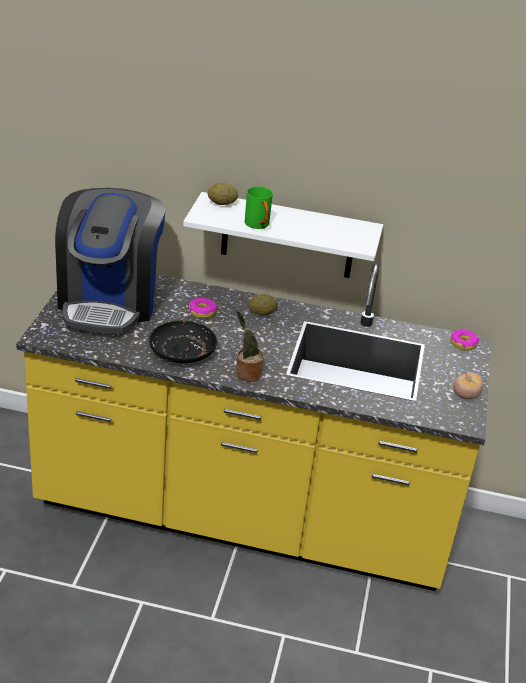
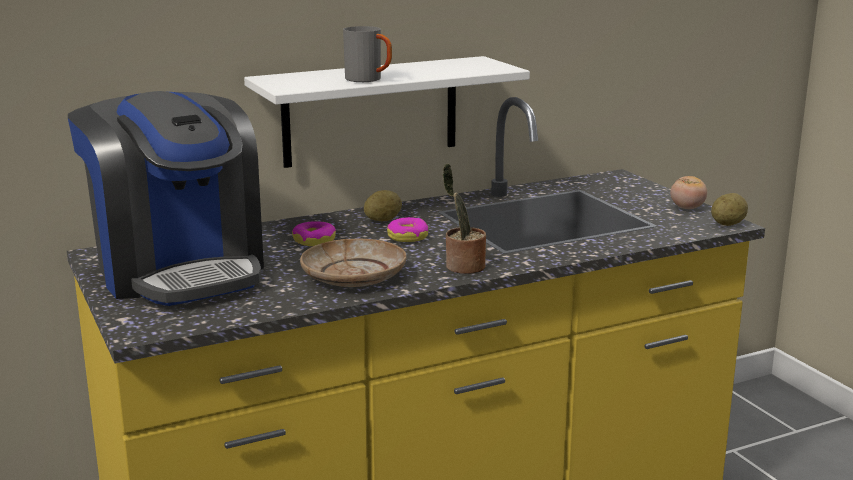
camera: 35 degrees left, 15 degrees down
(182, 350) = (353, 276): black plate -> beige plate
(222, 203) = (290, 77): potato -> potato (728, 224)
(258, 226) = (369, 80): green mug -> grey mug
(463, 344) = (610, 179): donut -> donut (408, 236)

